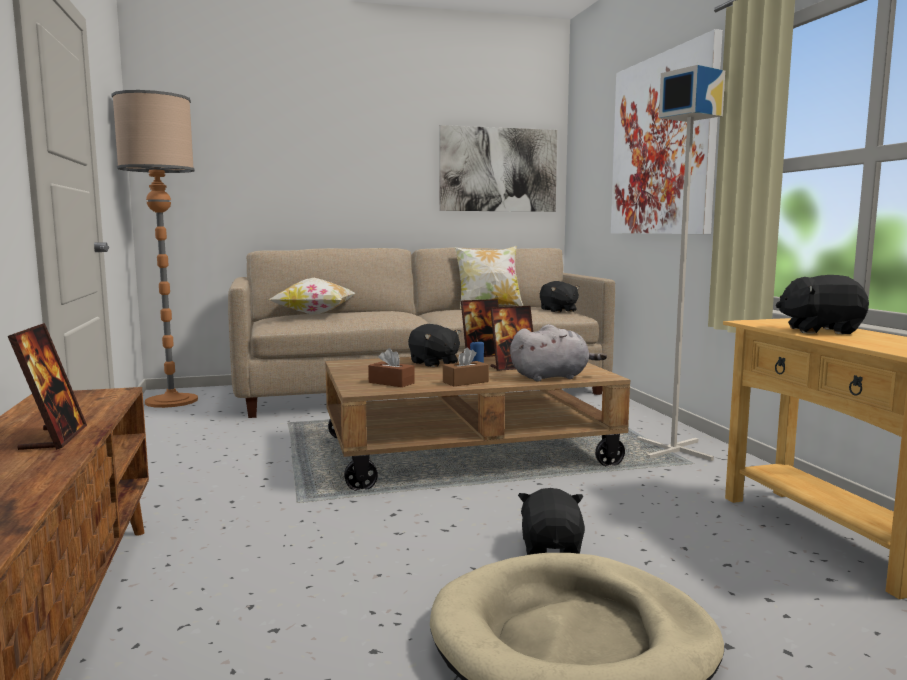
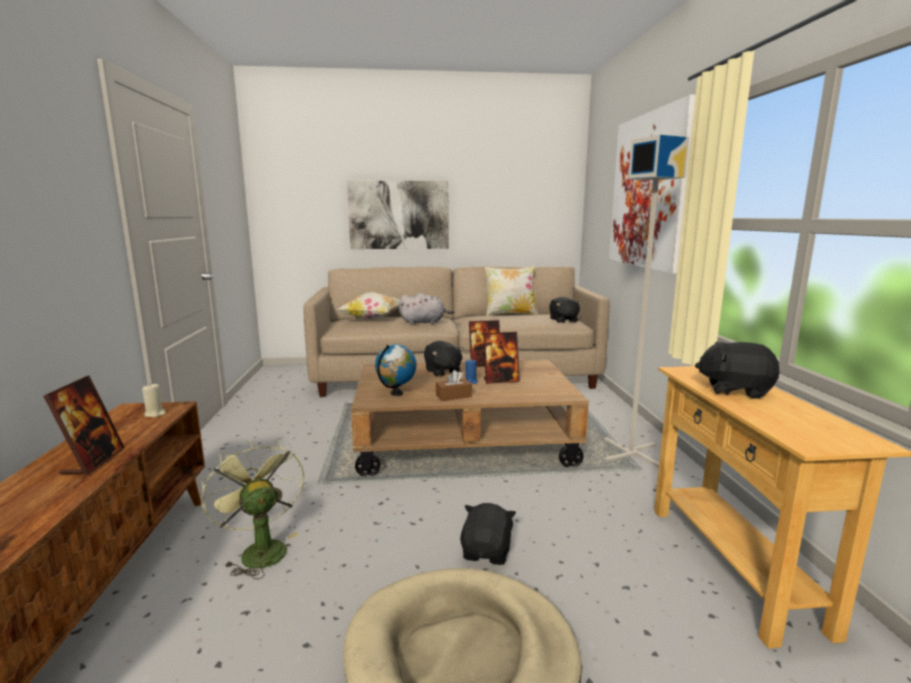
camera: 10 degrees right, 5 degrees up
(95, 398) = (155, 414): none -> beige candle
(172, 401) = (275, 377): floor lamp -> none
(256, 570) = (259, 550): none -> green fan
(391, 383) = (396, 393): brown tissue box -> globe
(498, 170) = (526, 202): picture -> picture (399, 215)
(552, 377) = (525, 394): grey plush toy -> grey plush toy (424, 322)

